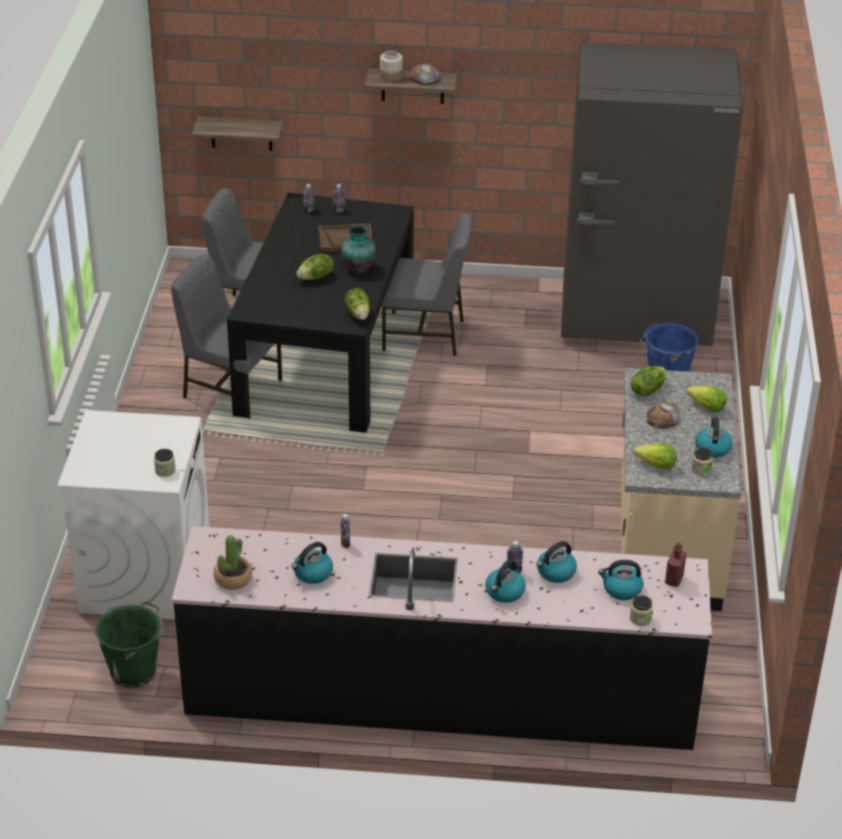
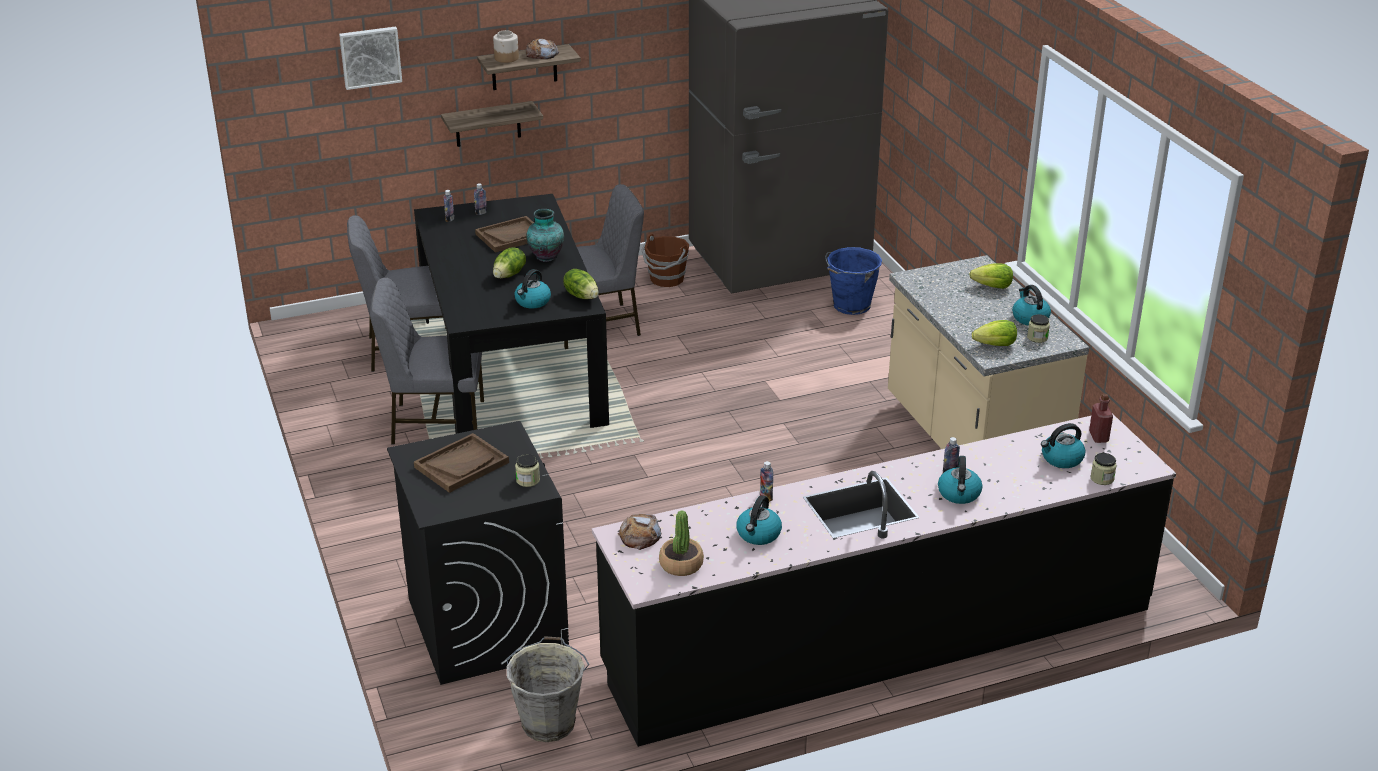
camera: 25 degrees left, 5 degrees down
(127, 442) = (461, 465): none -> brown tray
(134, 670) = (549, 721): green bucket -> grey bucket
(145, 576) = (486, 625): white washing machine -> black washing machine
(241, 133) = (344, 158): shelf -> shelf (487, 124)
(270, 51) = (370, 57): none -> picture
(520, 307) = (666, 279): none -> brown bucket
(555, 573) = (989, 463): kettle -> kettle (532, 302)
(647, 390) = (927, 286): lettuce -> none
(662, 419) = (963, 306): bread -> bread (640, 536)

